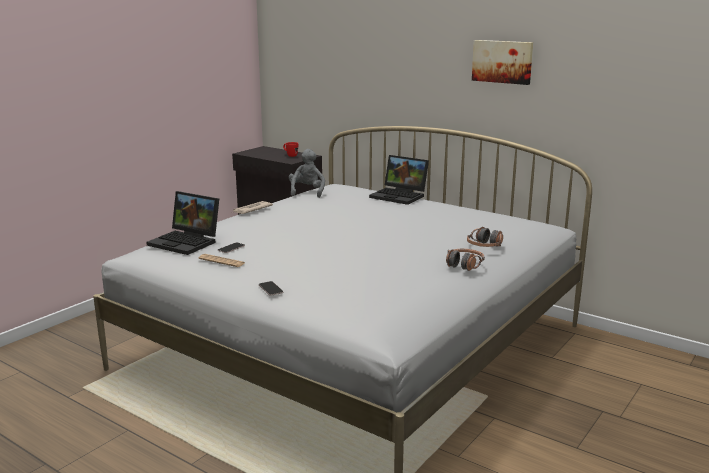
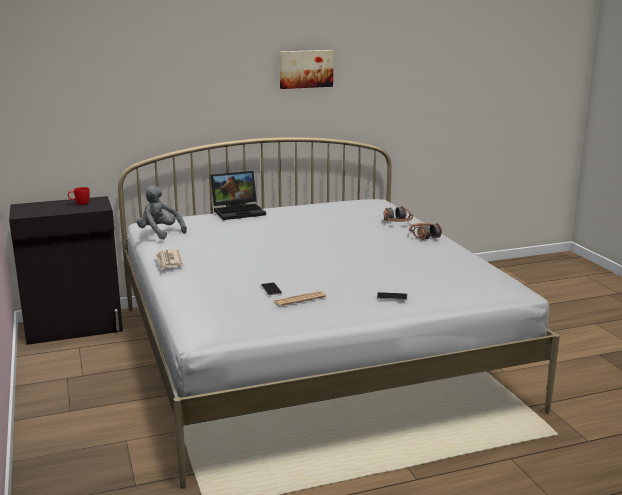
camera: 55 degrees left, 0 degrees up
(187, 242) = (221, 302): laptop -> none

